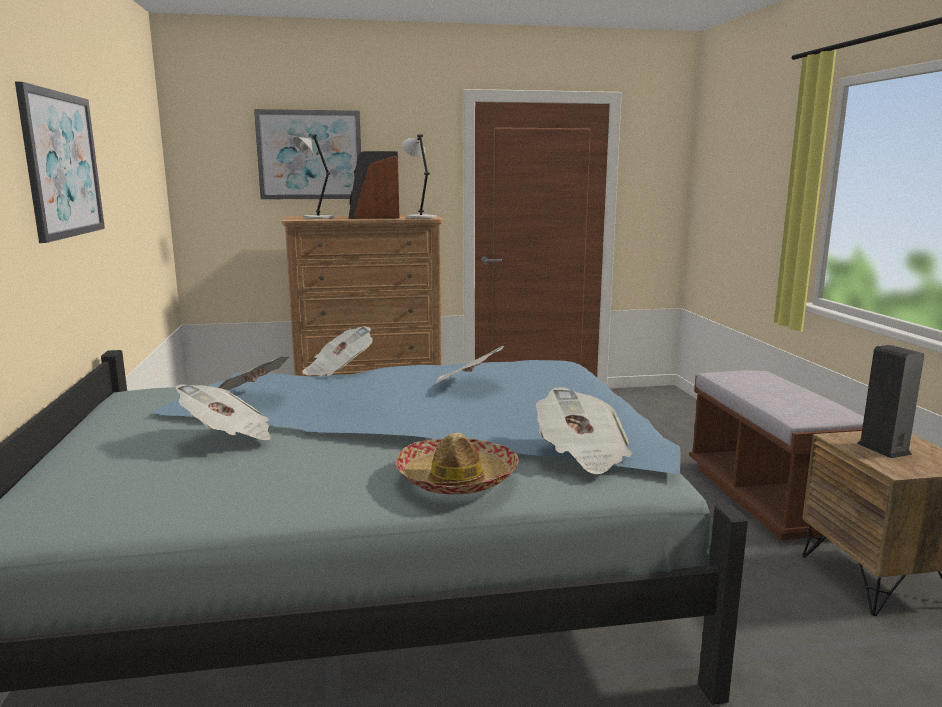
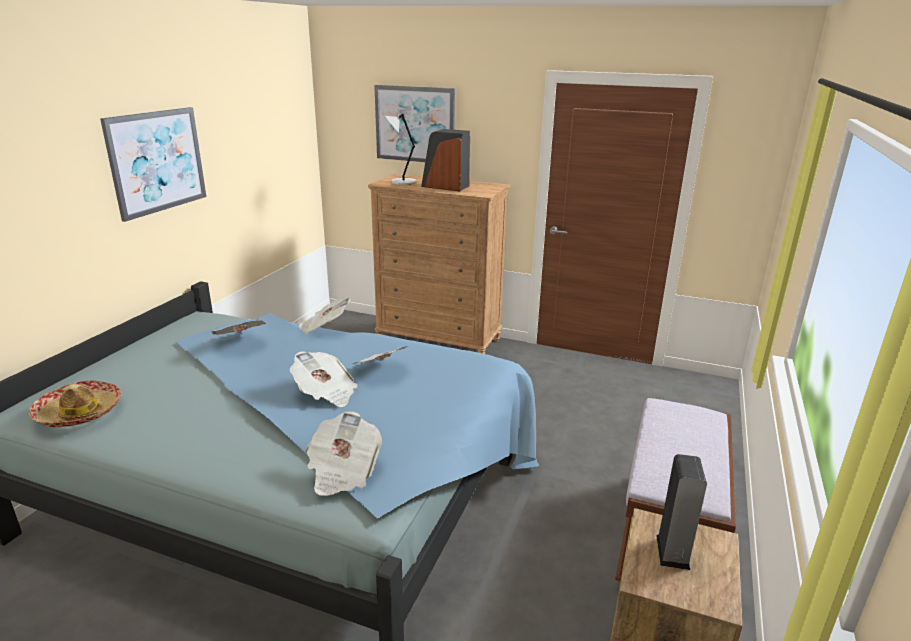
camera: 30 degrees right, 10 degrees up
(229, 435) = (182, 375): newspaper -> newspaper (325, 393)
(420, 217) = (479, 191): grey table lamp -> none
(457, 479) = (246, 461): hat -> hat (79, 412)

